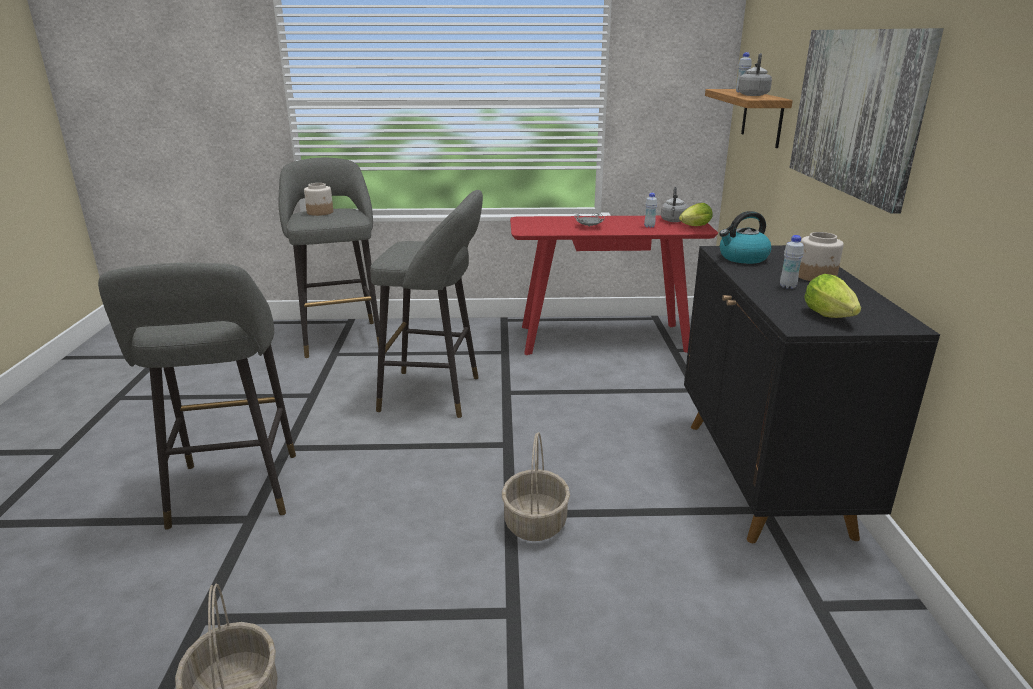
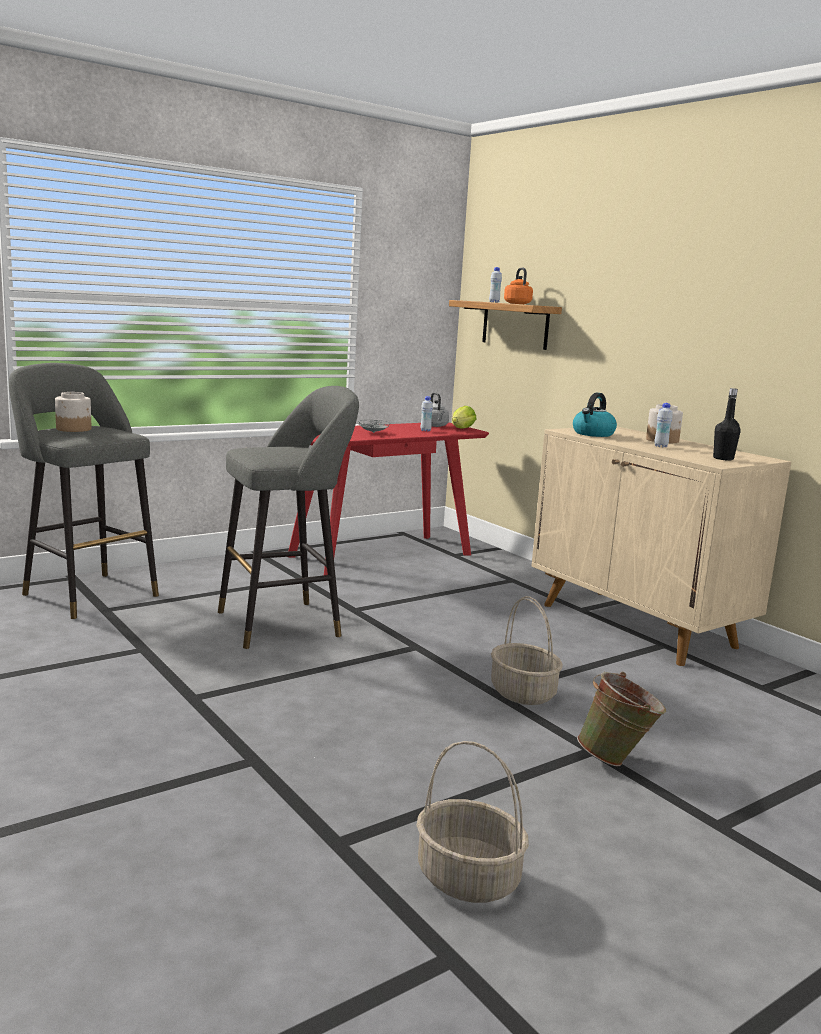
camera: 35 degrees left, 10 degrees down
(233, 494) = (198, 748): grey stool -> none
(523, 633) = (617, 759): none -> green bucket
(753, 95) = (516, 303): grey kettle -> orange kettle
(765, 477) = (638, 626): black cabinet -> beige cabinet
(831, 317) = (723, 458): lettuce -> black bottle
(856, 111) = (654, 311): picture -> none

